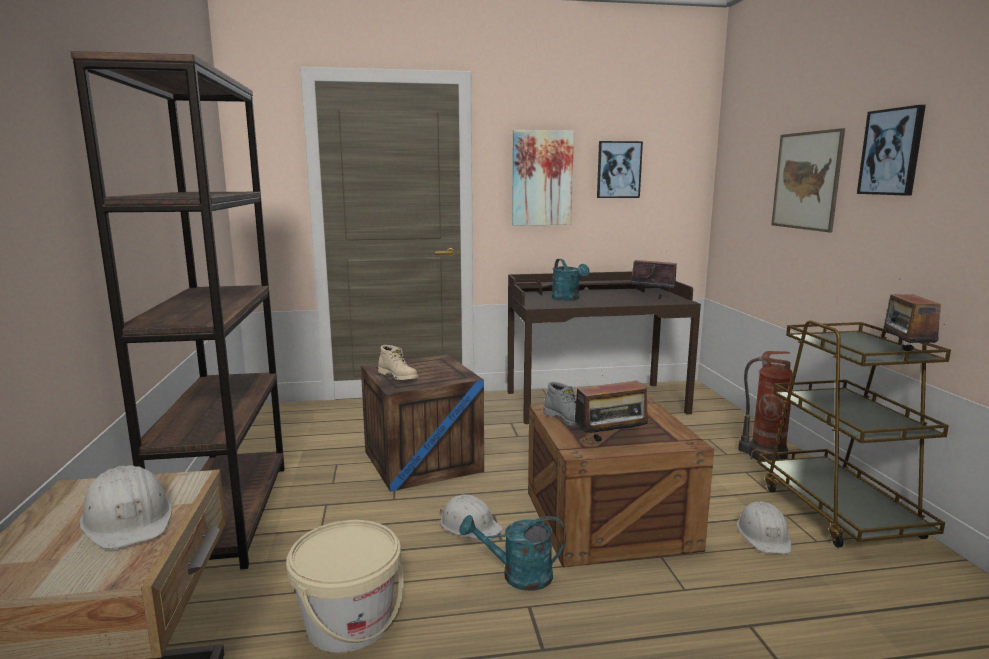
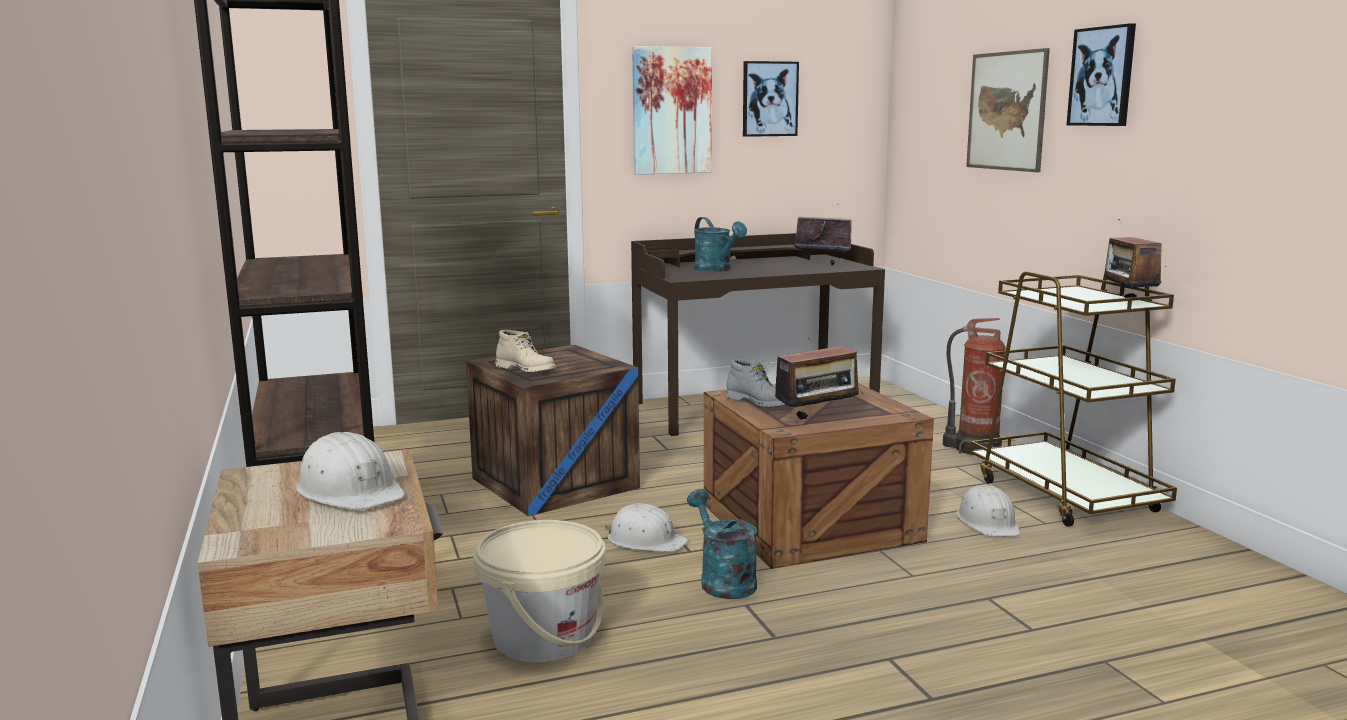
camera: 10 degrees left, 0 degrees up
(518, 576) = (722, 580): turquoise watering can -> turquoise watering can turned 75 degrees clockwise

